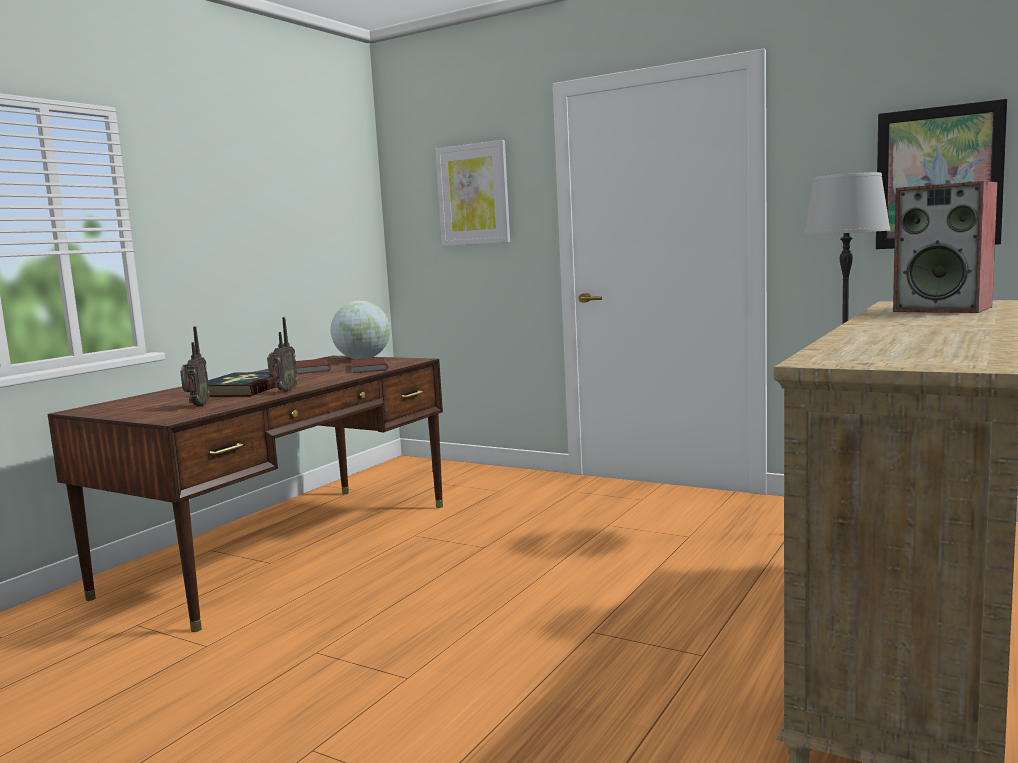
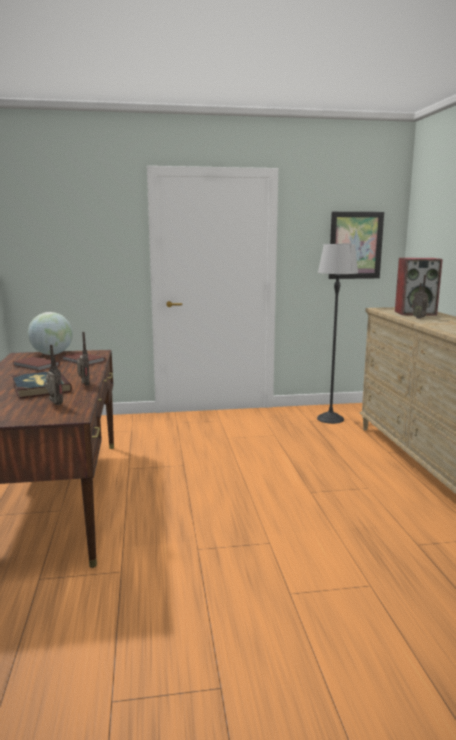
camera: 40 degrees left, 5 degrees up
(473, 194) = (83, 233): picture -> none
(908, 316) = (419, 318): none -> radio

